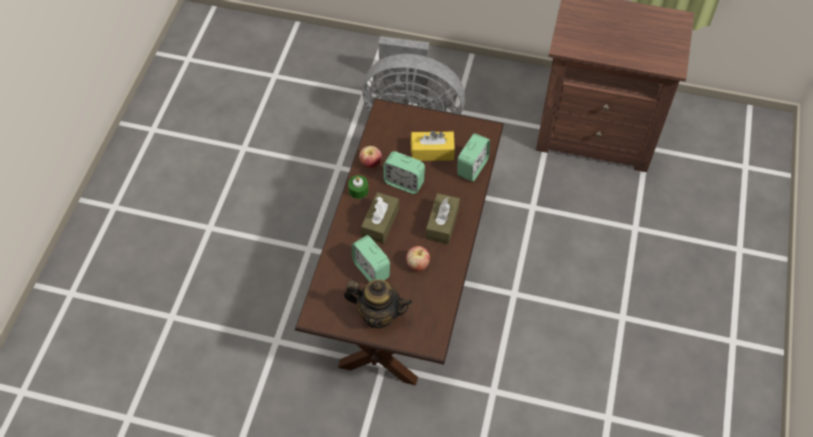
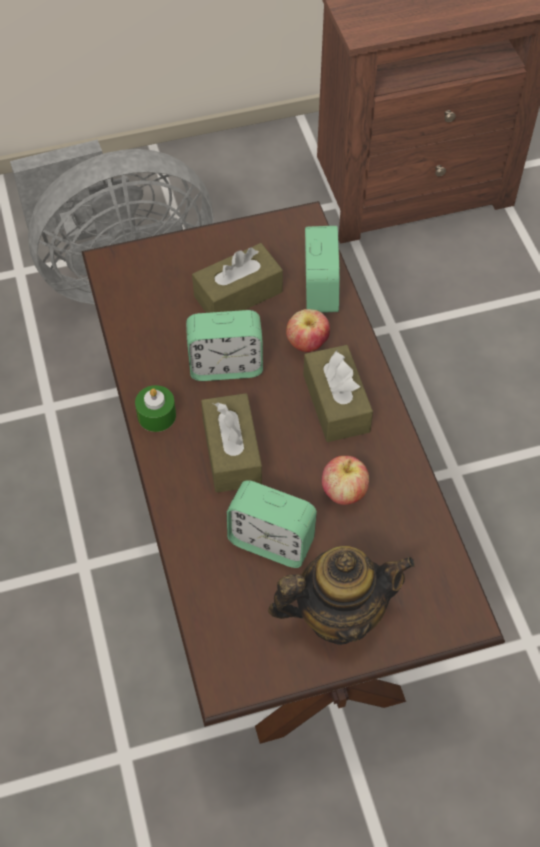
camera: 30 degrees left, 0 degrees up
(370, 163) = (147, 360): apple -> apple (307, 344)
(432, 151) = (238, 294): yellow tissue box -> brown tissue box

